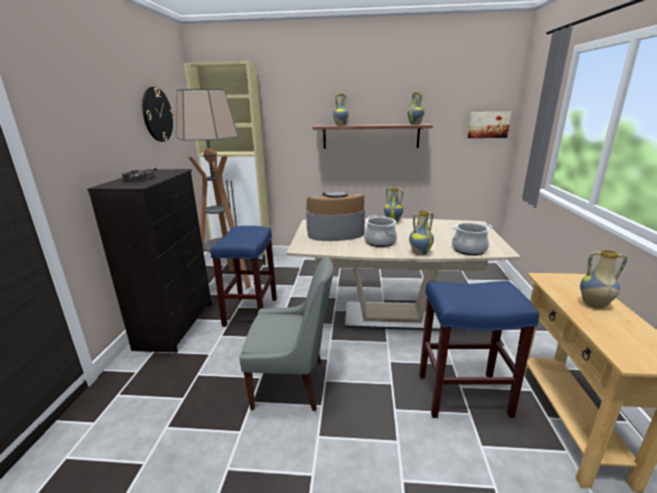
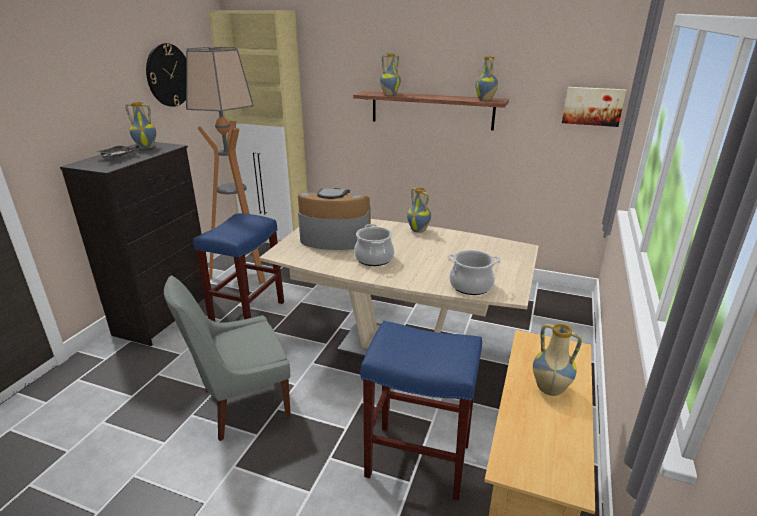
camera: 15 degrees right, 5 degrees up
(292, 384) = (242, 404): grey chair -> grey chair turned 135 degrees clockwise
(419, 253) = (405, 281): vase -> vase (146, 147)

